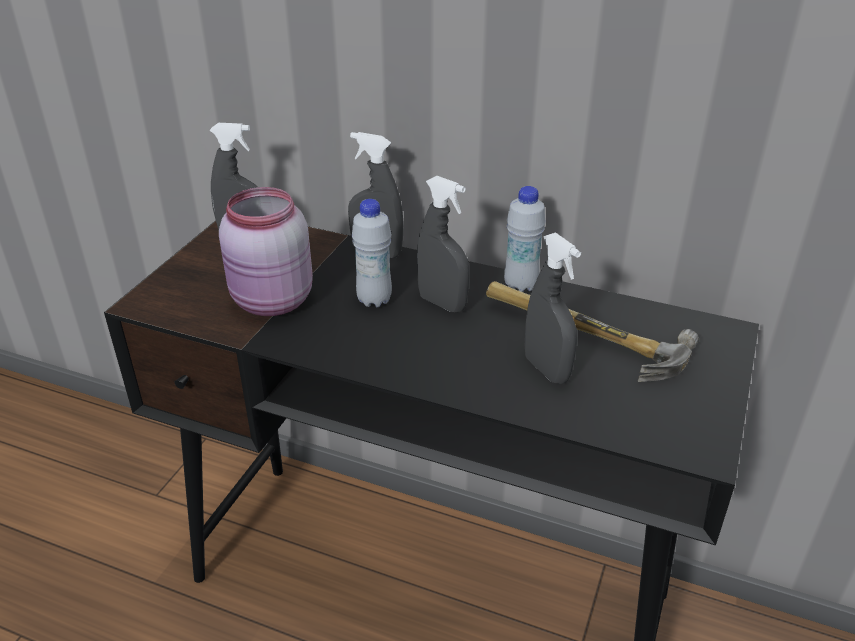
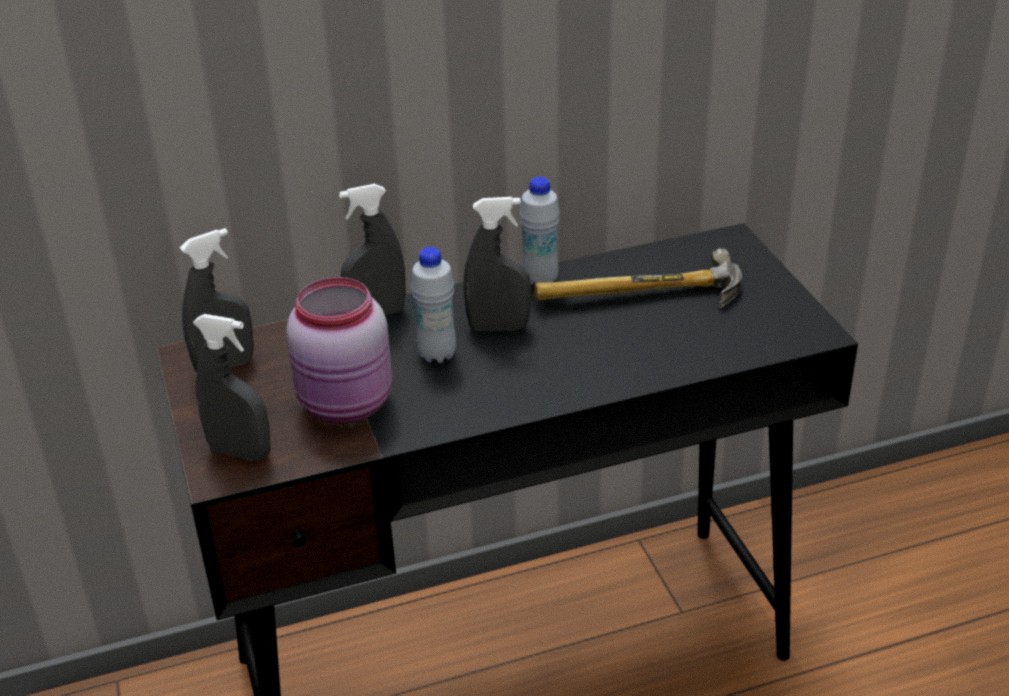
camera: 40 degrees left, 0 degrees up
(546, 369) = (648, 335): grey spray bottle -> grey spray bottle (240, 452)

